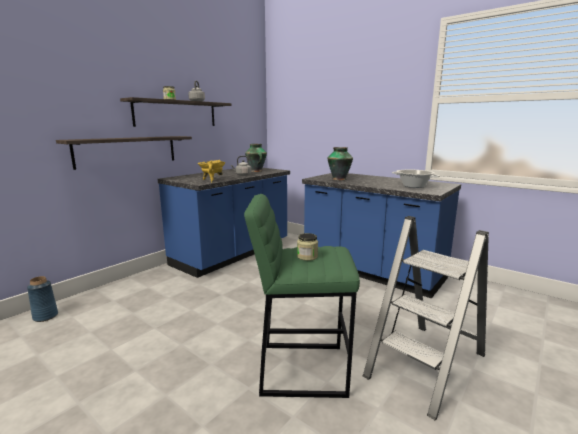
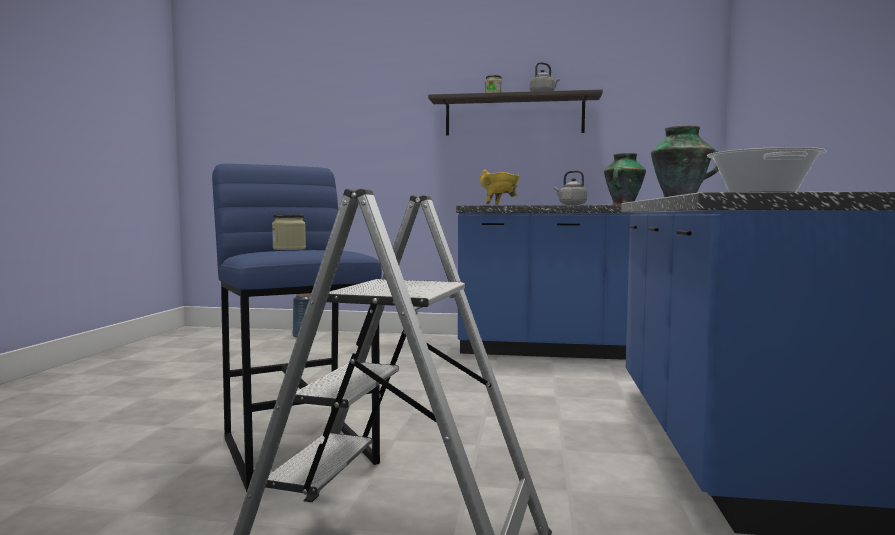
camera: 60 degrees right, 10 degrees down
(127, 151) = (434, 167): shelf -> none
(300, 369) = (297, 449): green stool -> blue stool

